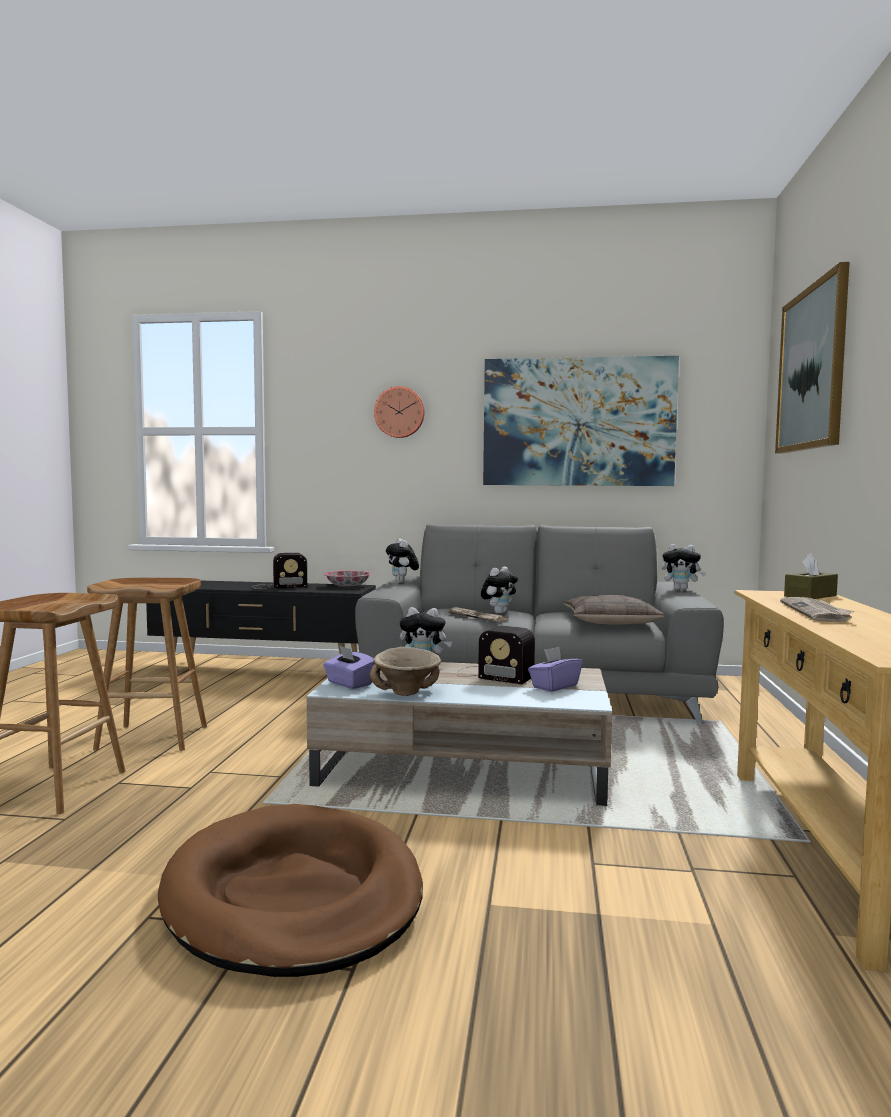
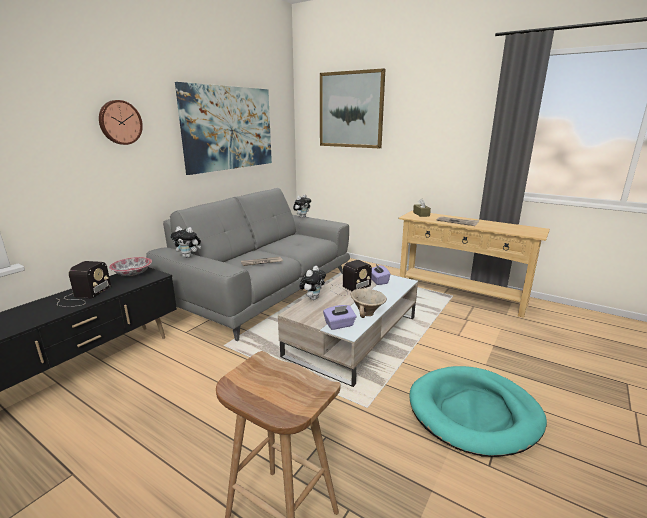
camera: 65 degrees left, 15 degrees up
(154, 737) = (204, 450): brown stool -> none
(293, 896) = (474, 412): brown dog bed -> turquoise dog bed
(499, 612) = (255, 255): plush toy -> none
(610, 621) = (305, 242): pillow -> none

